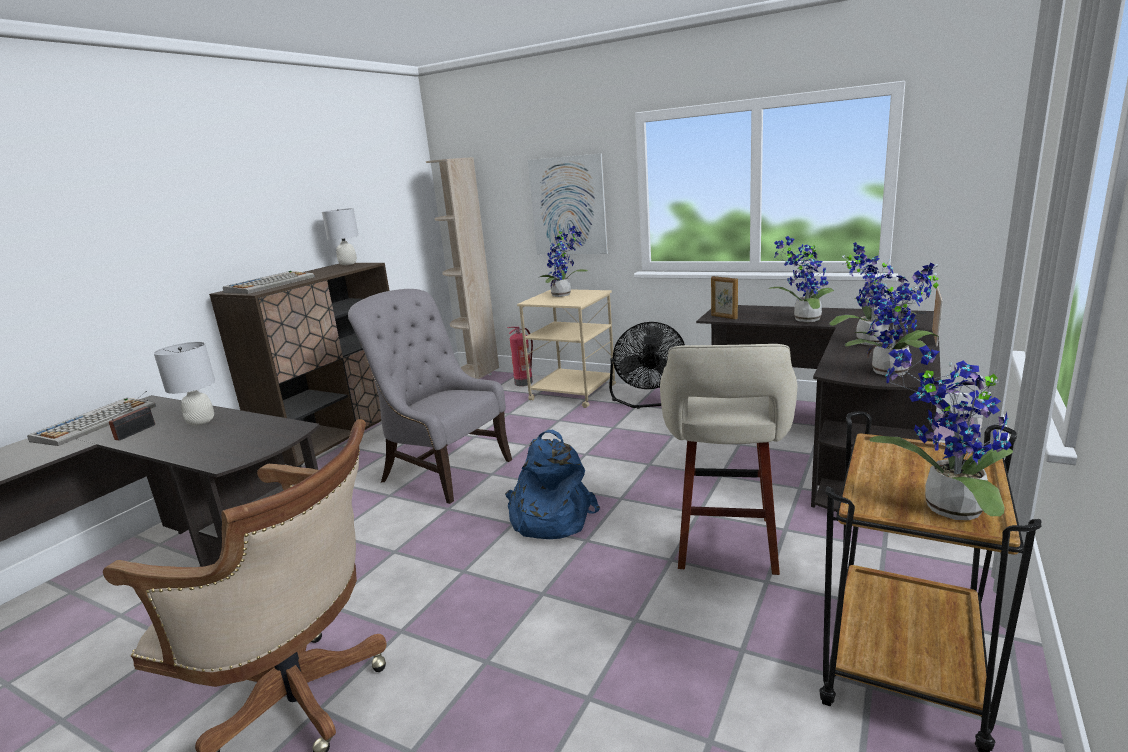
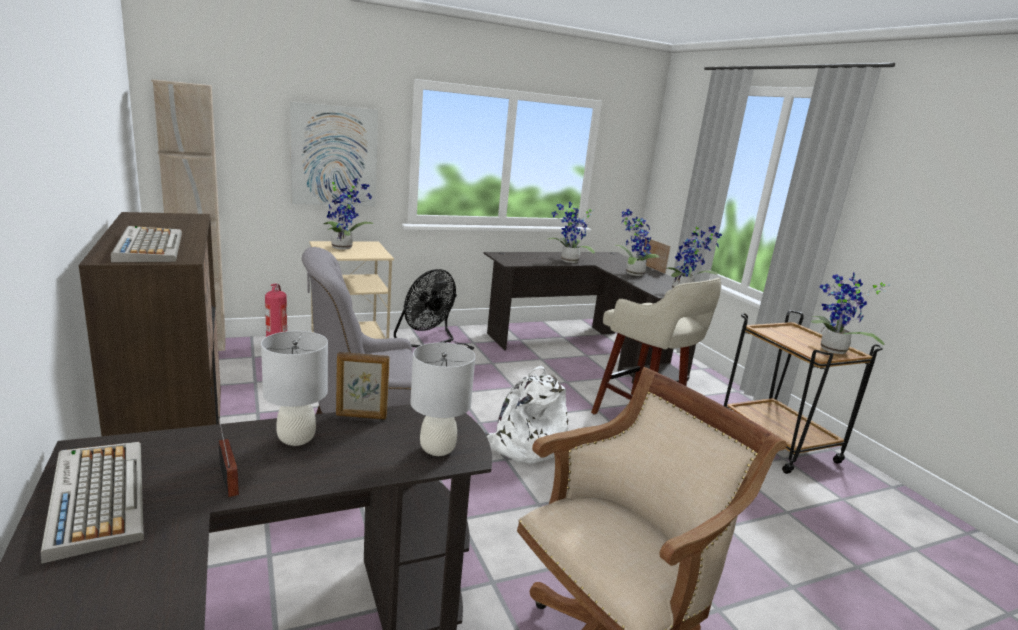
camera: 55 degrees left, 0 degrees up
(347, 264) = (152, 215): grey table lamp -> grey table lamp (438, 451)
(548, 518) = (522, 445): blue backpack -> white backpack
(723, 317) = (516, 262): picture frame -> picture frame (361, 416)

